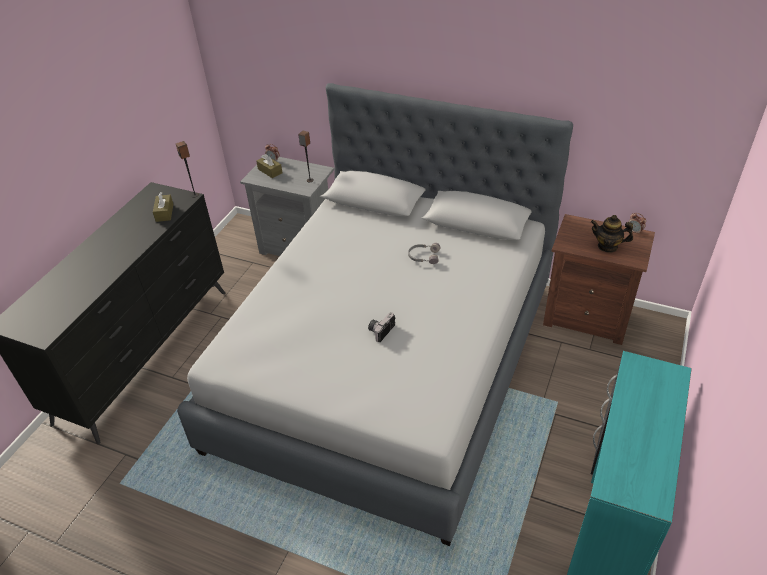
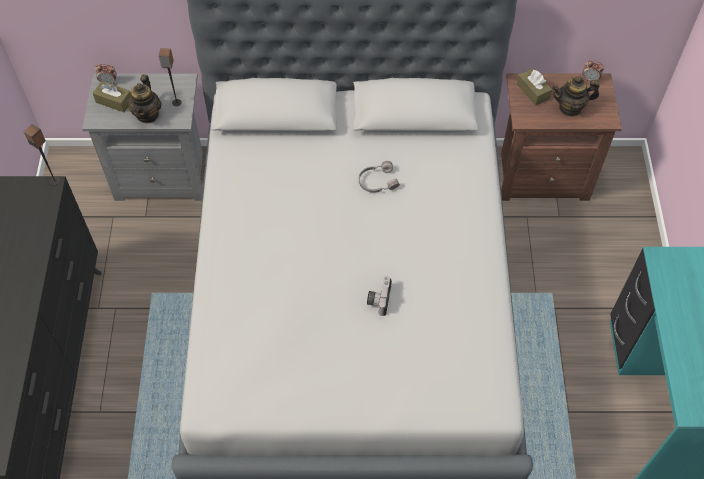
camera: 25 degrees left, 15 degrees up
(164, 213) = (30, 221): brown tissue box -> brown tissue box (533, 91)
(286, 182) = (147, 114): none -> teapot

